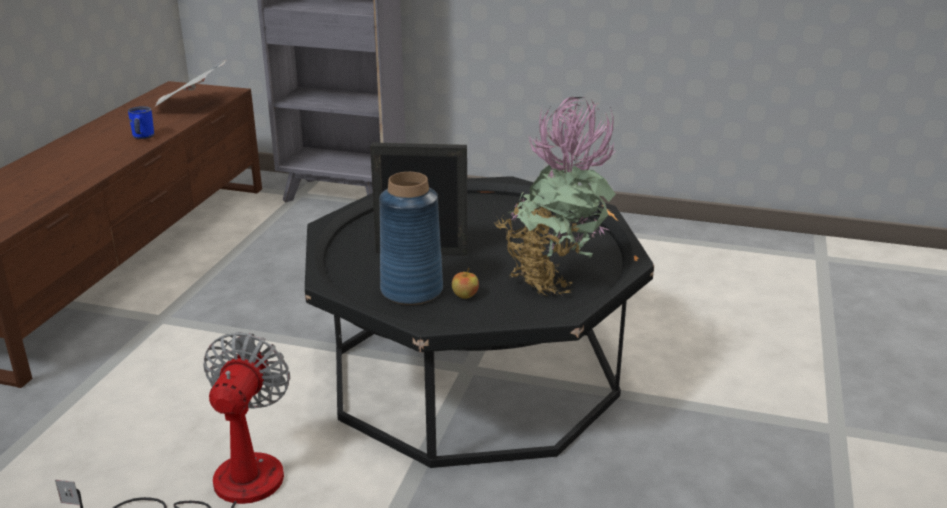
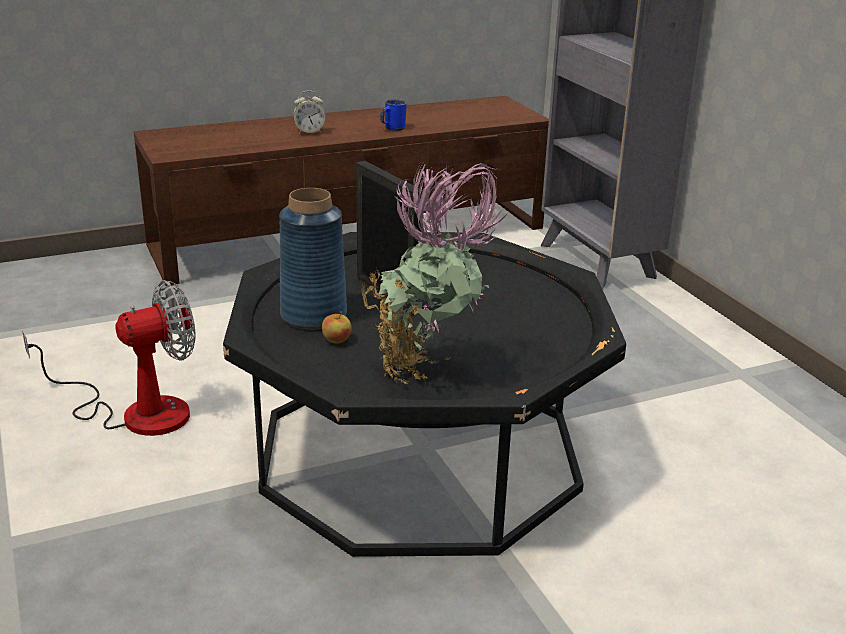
camera: 50 degrees right, 0 degrees up
(73, 166) = (309, 132): none -> alarm clock
(190, 105) = (476, 118): newspaper -> none

